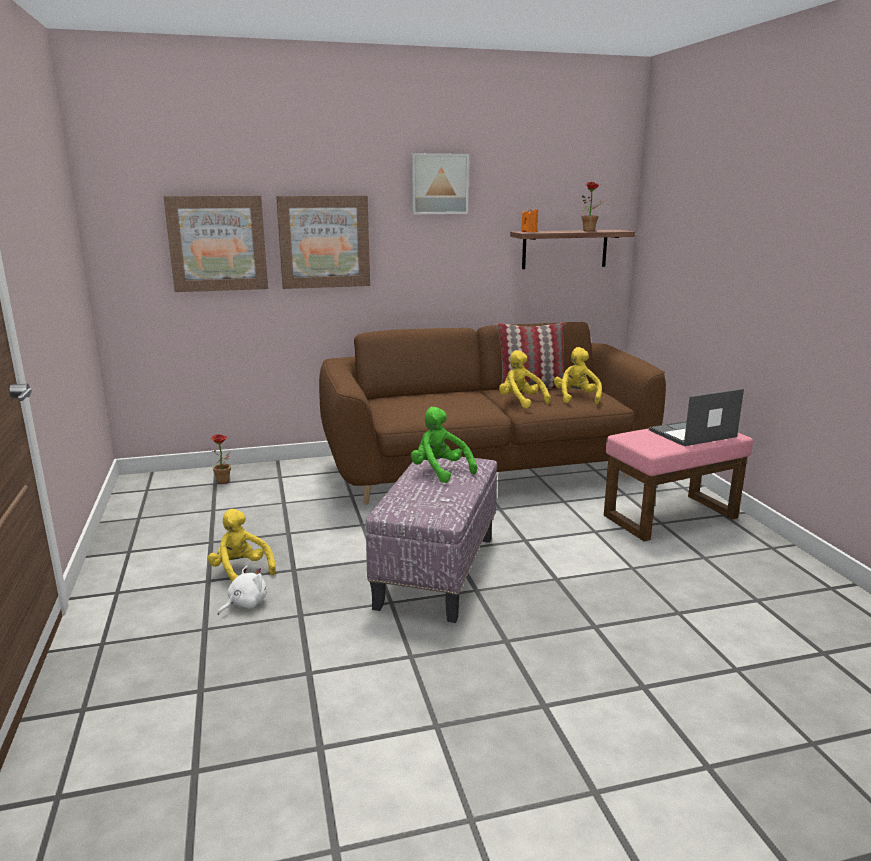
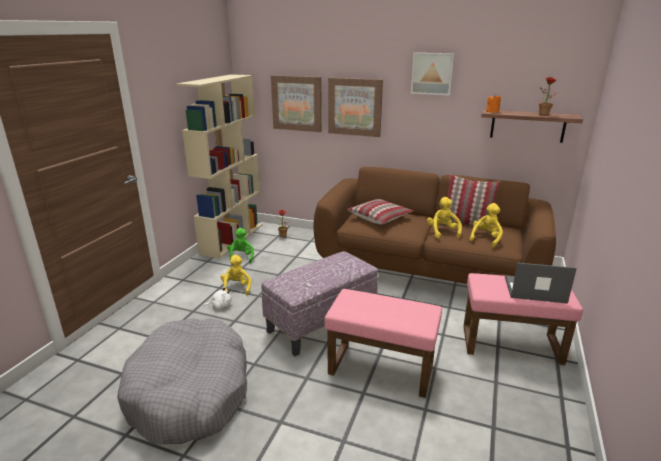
camera: 35 degrees right, 5 degrees up
(133, 507) = (232, 238): none -> beige bookcase
(362, 736) = (190, 392): none -> grey dog bed
(420, 402) = (380, 217): none -> pillow
(440, 471) = (331, 266): green plush toy -> green plush toy (241, 257)
(577, 593) = (379, 369): none -> pink ottoman

